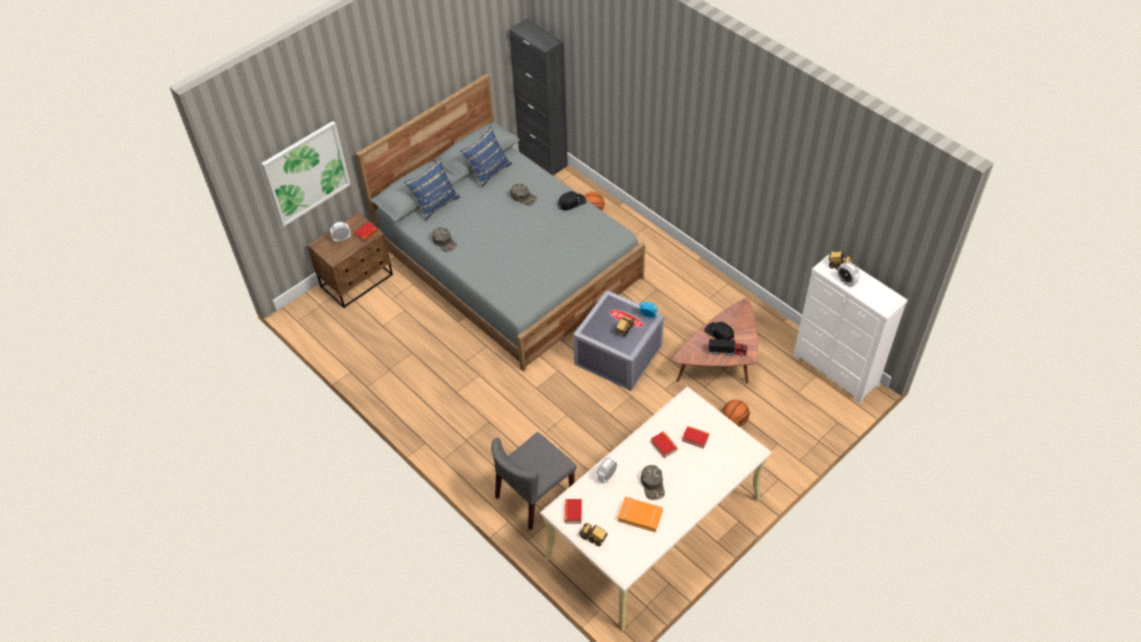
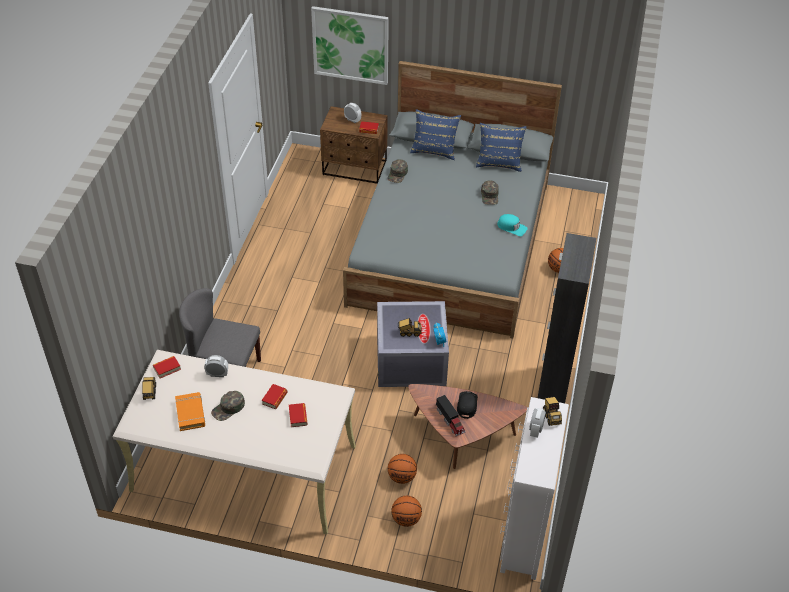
camera: 55 degrees right, 5 degrees down
(543, 159) = (587, 209): black cabinet -> black cabinet (552, 390)
(571, 202) = (512, 227): black cap -> turquoise cap
(777, 438) = (406, 519): none -> basketball

